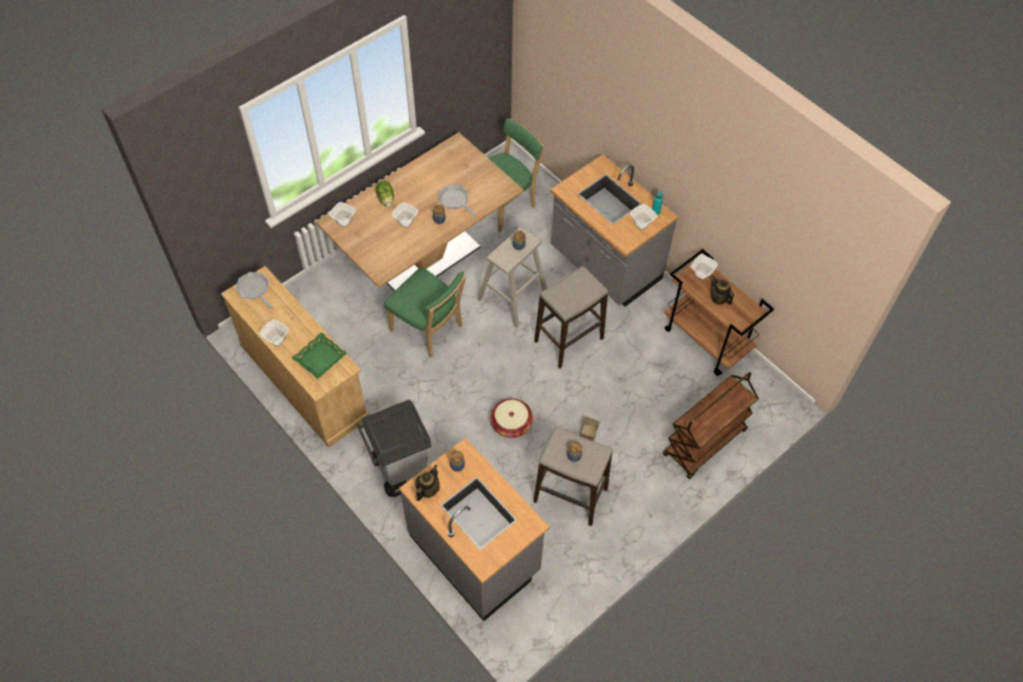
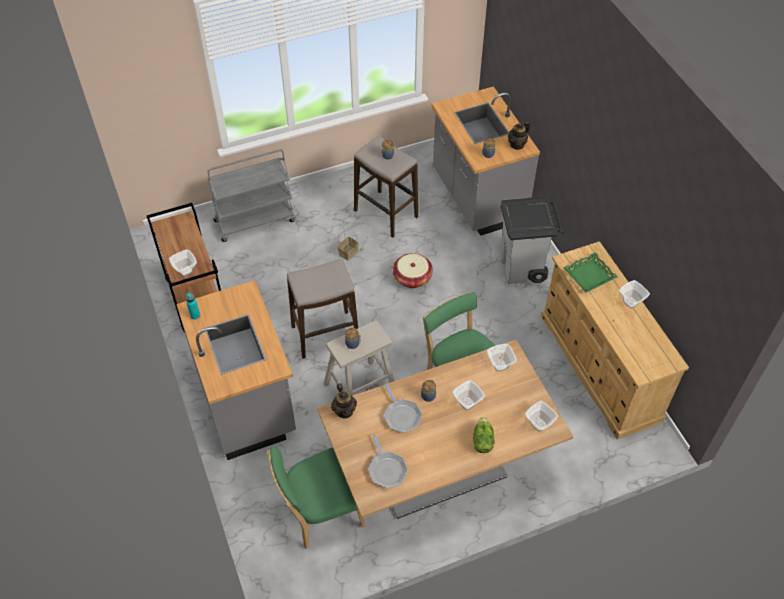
camera: 160 degrees left, 5 degrees down
(254, 289) = (651, 361): frying pan -> frying pan (387, 469)
(641, 224) = (219, 306): bowl -> bowl (499, 366)
(704, 443) = (255, 220): brown cart -> grey cart
(718, 298) = (185, 245): teapot -> teapot (344, 411)

